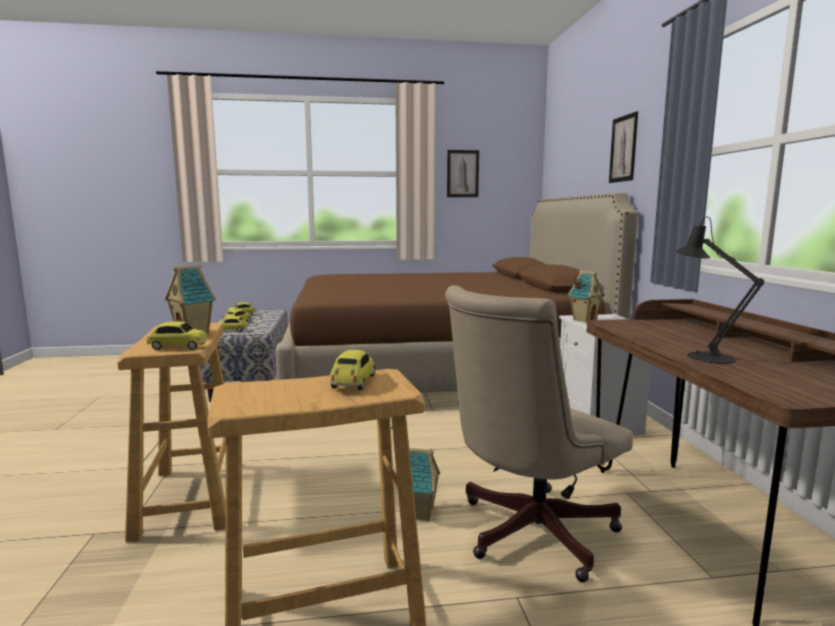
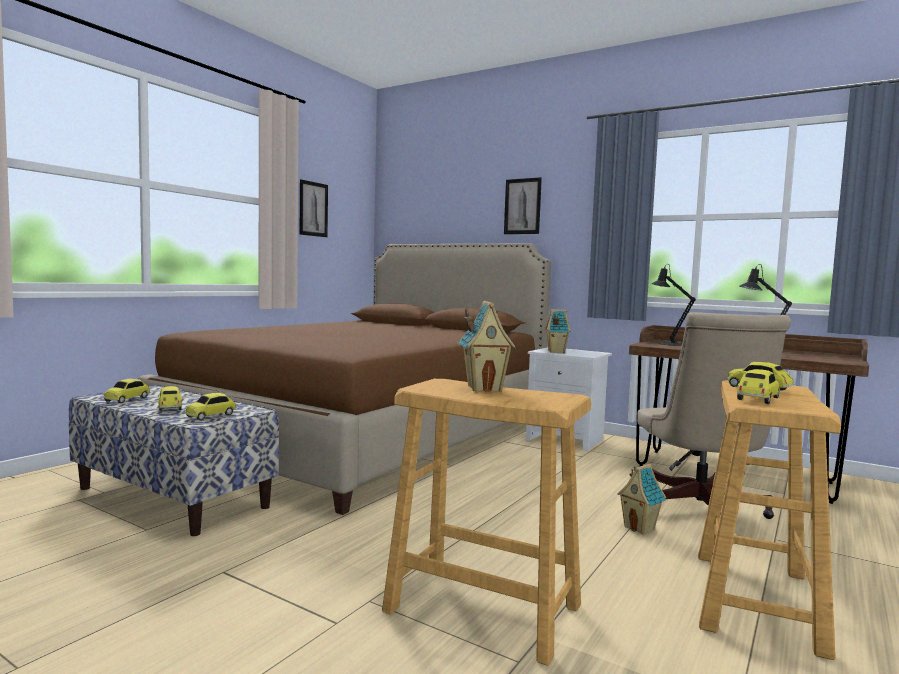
camera: 50 degrees left, 5 degrees down
(177, 347) = (553, 396): toy car -> toy car (757, 399)
(656, 325) = (667, 343): none -> black table lamp

